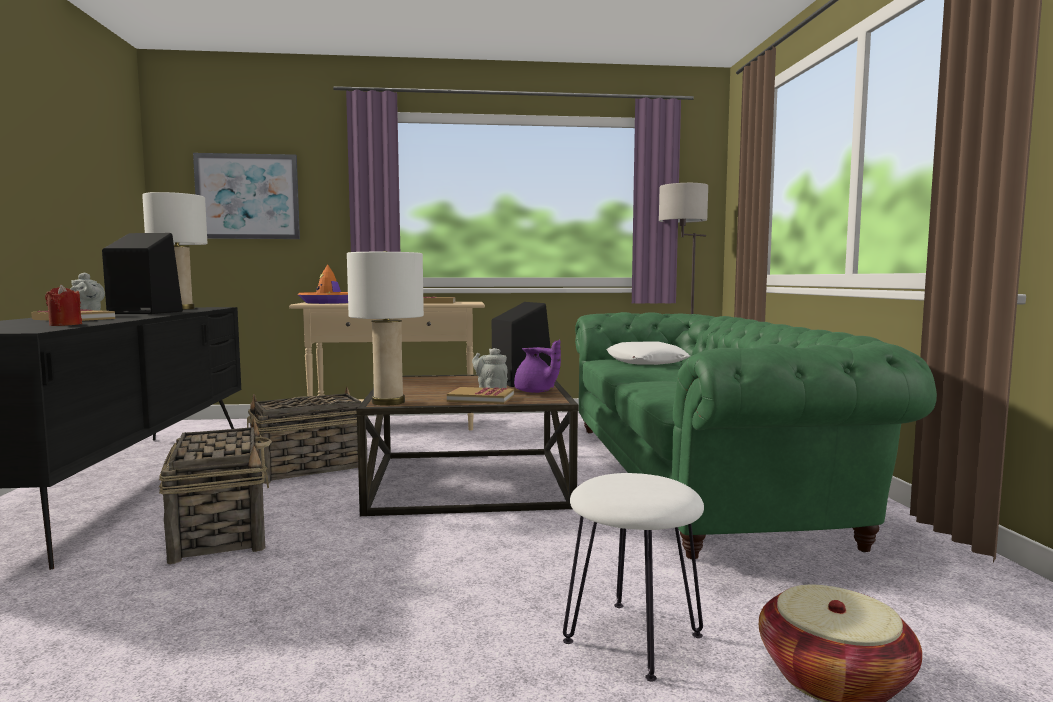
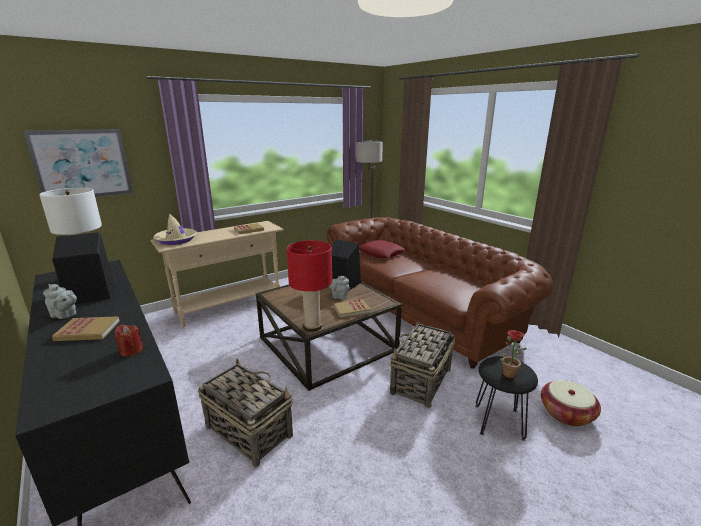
camera: 30 degrees left, 15 degrees up
(308, 468) = (227, 360): basket -> basket (420, 381)
(328, 302) = (176, 240): orange hat -> beige hat
(388, 402) = (312, 327): white table lamp -> red table lamp
(536, 392) = (366, 295): purple teapot -> none
(620, 487) = (507, 372): none -> potted plant
(633, 638) = (499, 422): white stool -> black stool
(646, 362) = (381, 253): white pillow -> red pillow
(706, 475) = (424, 309): green sofa -> brown sofa

